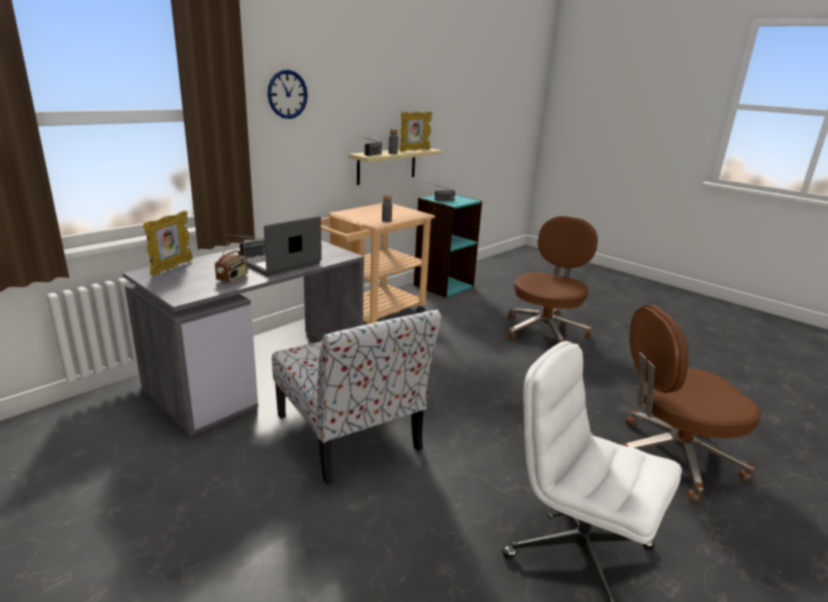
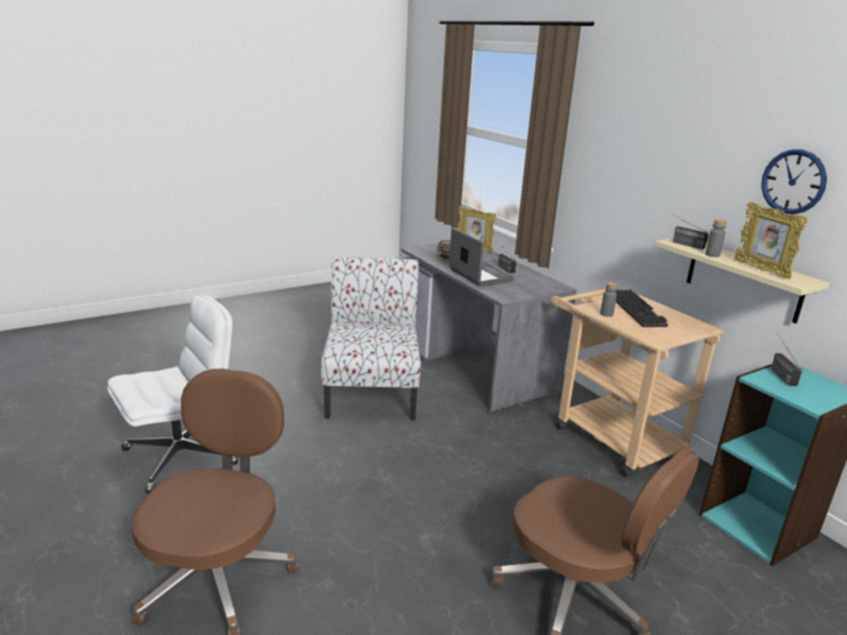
camera: 105 degrees right, 0 degrees up
(287, 94) = (625, 146): wall clock -> wall clock (793, 182)
(350, 434) = (371, 391): chair -> chair turned 105 degrees clockwise
(373, 213) = (638, 311): none -> keyboard

